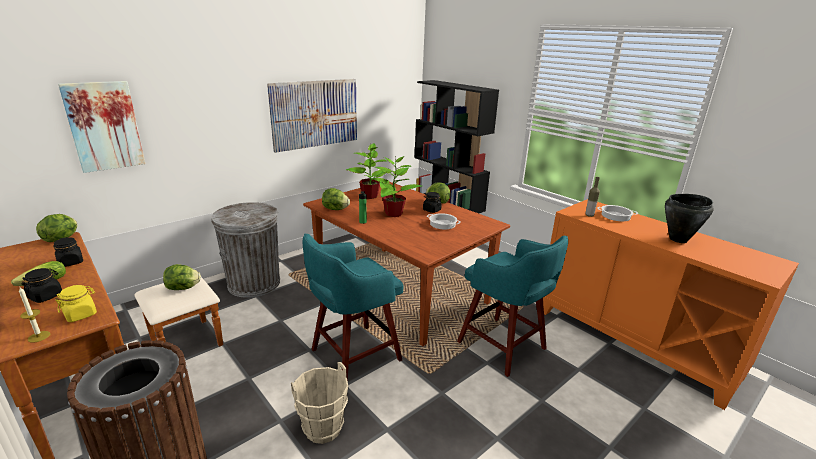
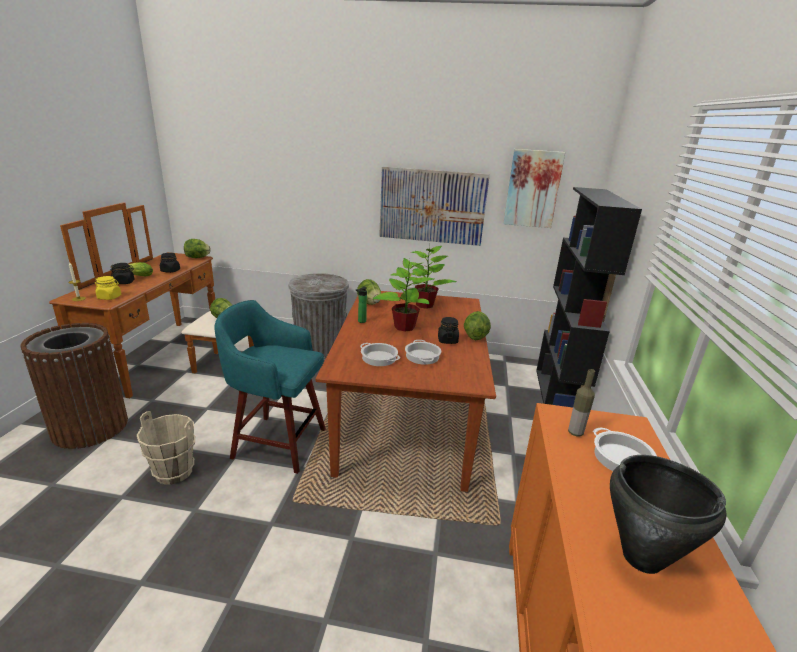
camera: 50 degrees right, 0 degrees up
(104, 126) = (247, 183): picture -> picture (532, 189)
(427, 236) = (378, 358): none -> cooking pot
(503, 347) = (394, 540): turquoise stool -> none

